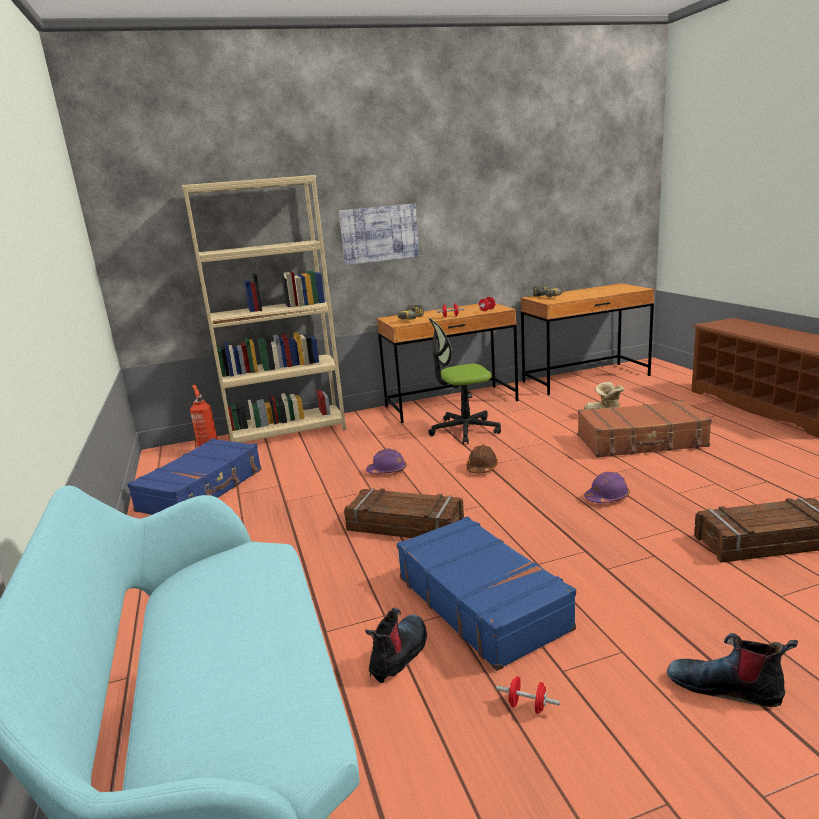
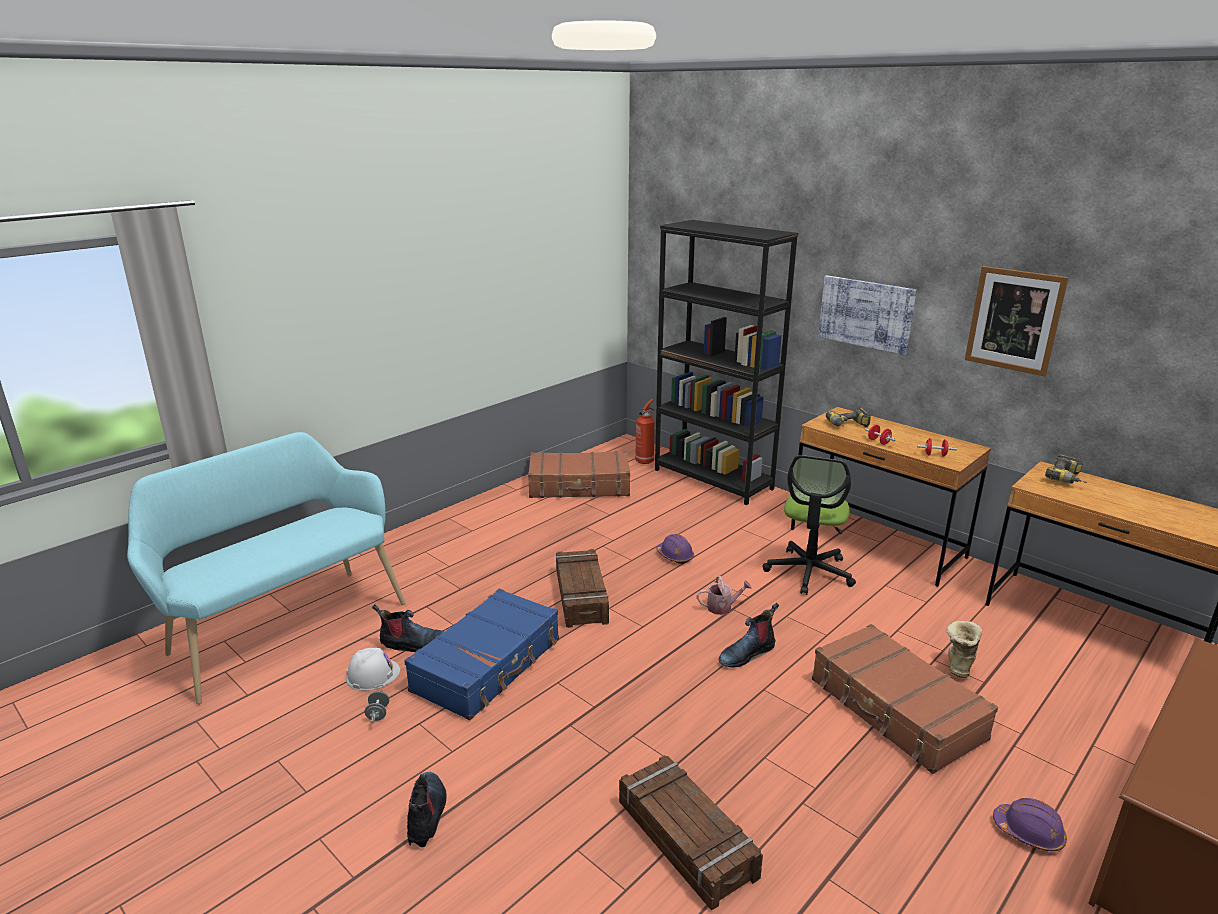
camera: 60 degrees right, 5 degrees up
(202, 490) = (579, 486): blue suitcase -> brown suitcase
(288, 432) = (713, 479): beige bookcase -> black bookcase
(439, 701) = (373, 674): none -> white hard hat
(464, 430) = (809, 572): office chair -> office chair turned 120 degrees counterclockwise
(482, 208) = (1014, 320): none -> picture
(482, 468) = (722, 607): brown hard hat -> watering can
(527, 706) = (378, 714): red dumbbell -> grey dumbbell
(550, 472) = (746, 653): none -> boot
(607, 497) = (714, 704): purple hard hat -> purple hard hat (1029, 832)

